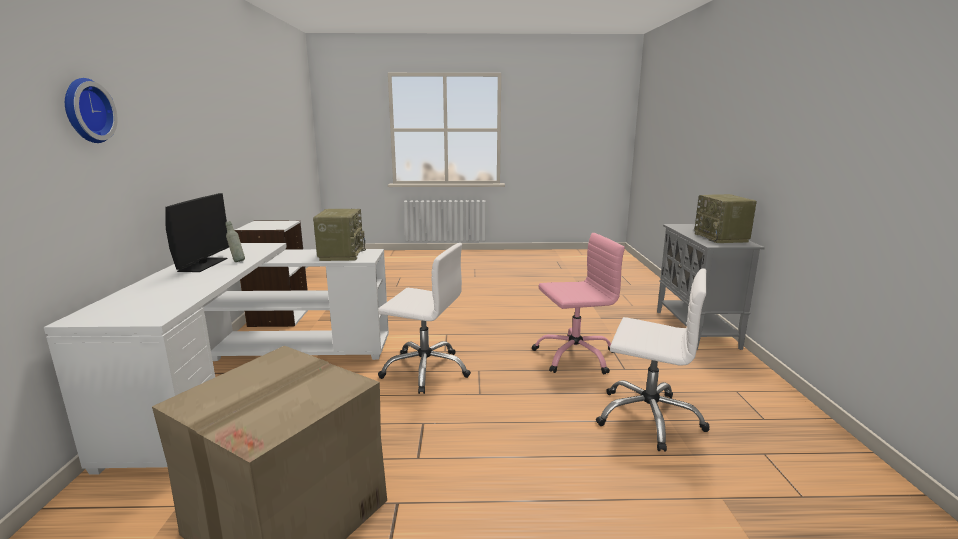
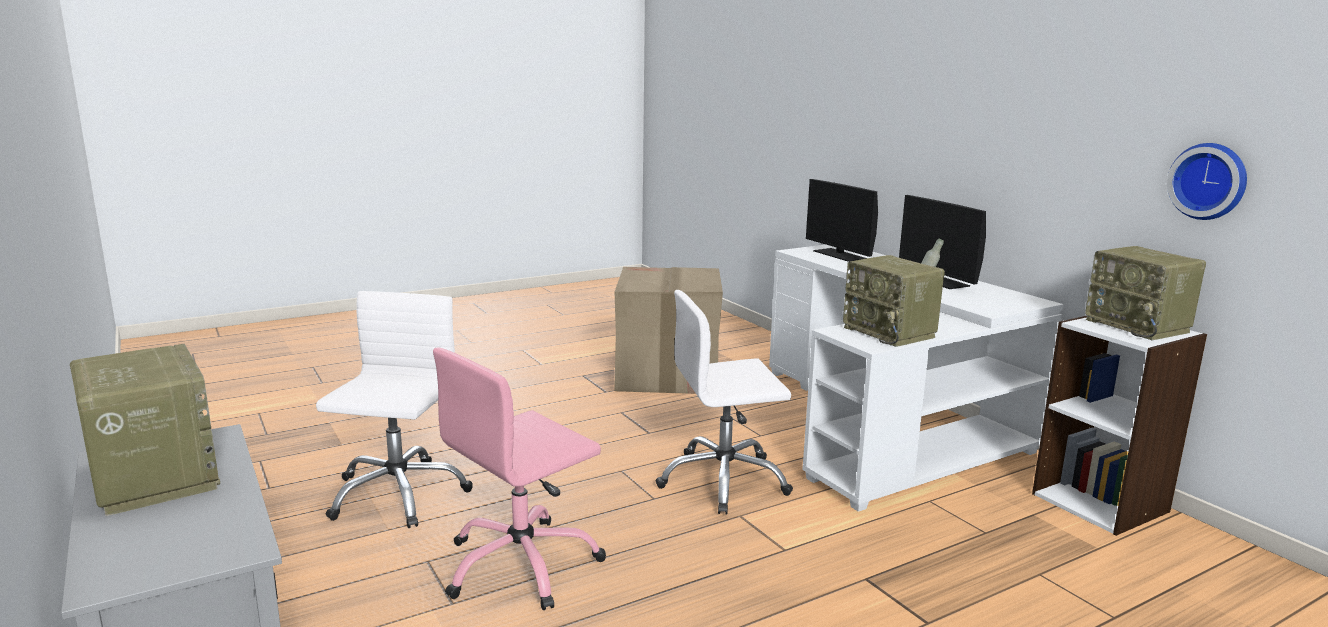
camera: 150 degrees right, 0 degrees up
(85, 111) = (928, 96): wall clock -> wall clock (1209, 181)
(141, 304) = (839, 255): none -> monitor
(263, 224) = (1139, 326): none -> radio
(648, 417) = (397, 494): white office chair -> white office chair turned 105 degrees clockwise

